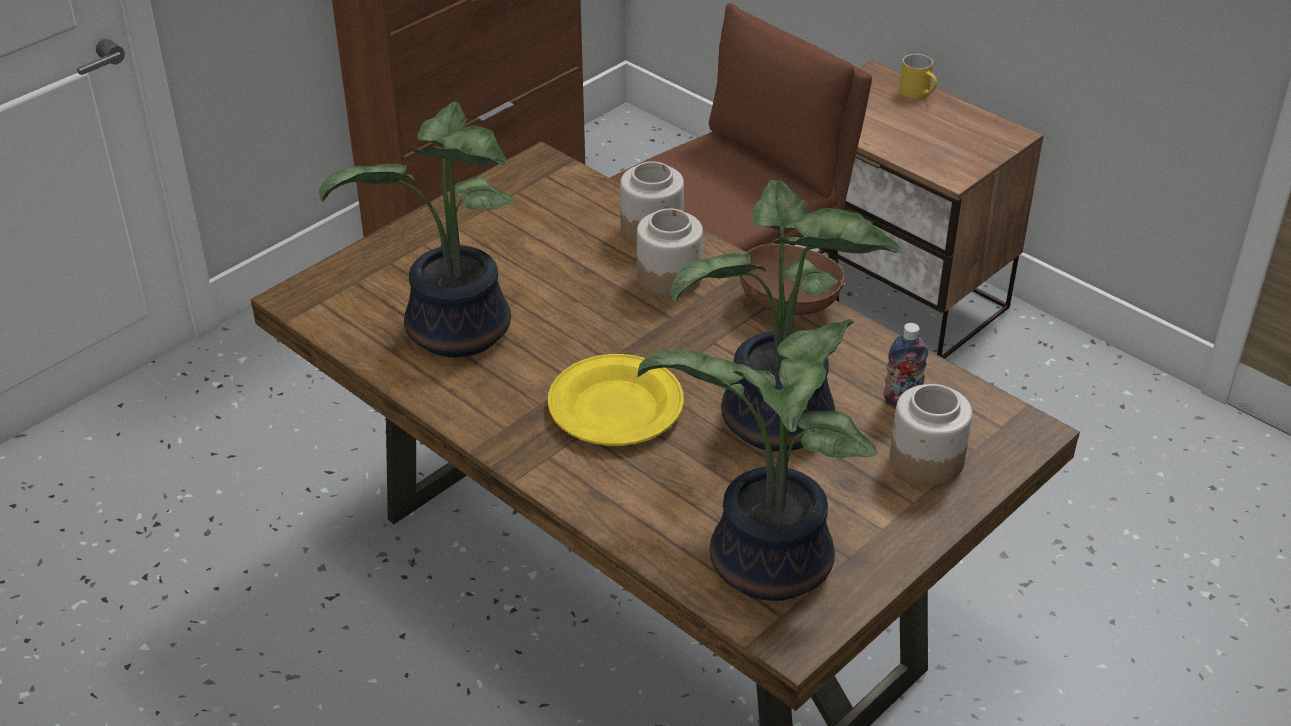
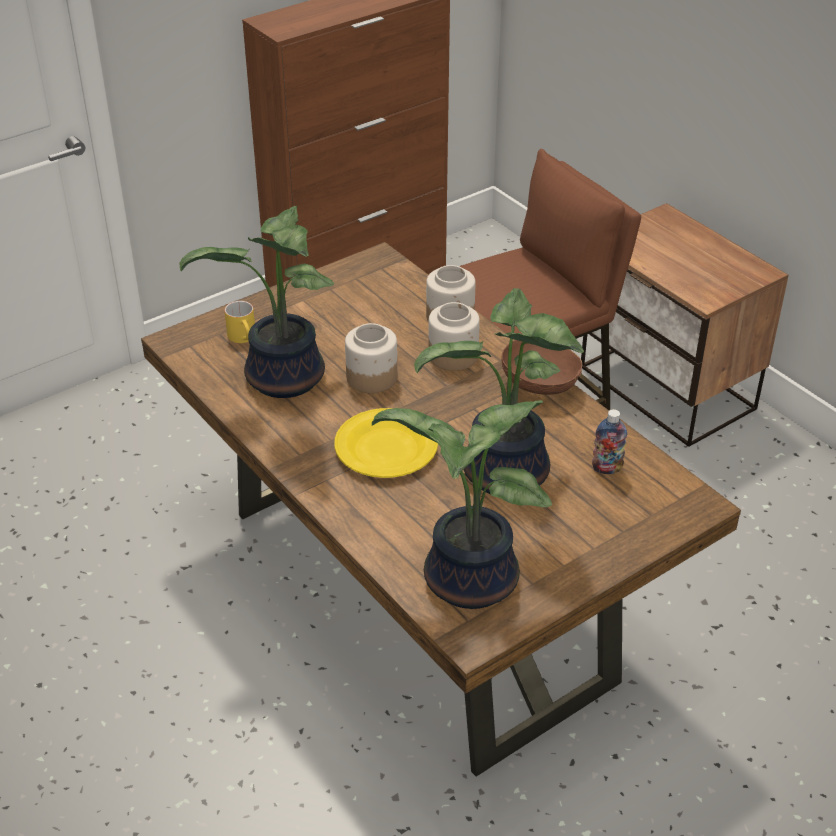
camera: 10 degrees right, 0 degrees up
(919, 93) = (697, 232): yellow mug -> yellow mug (244, 338)
(926, 460) = (612, 517): jar -> jar (371, 378)

